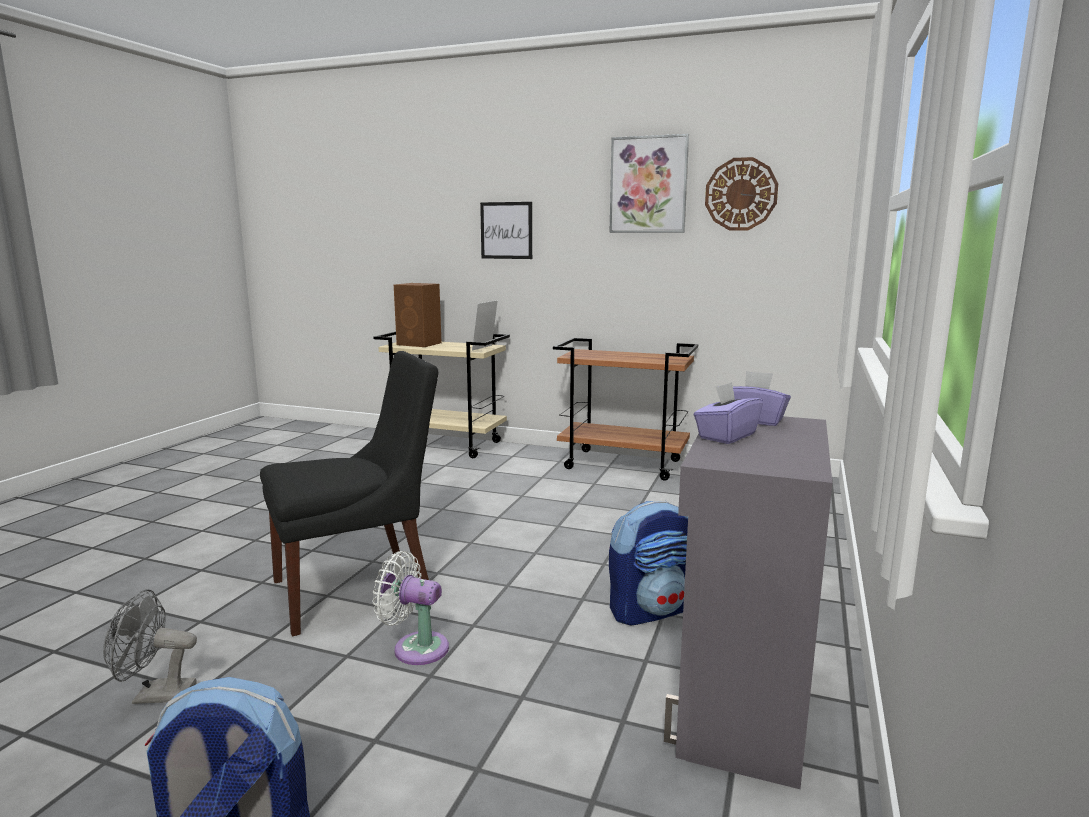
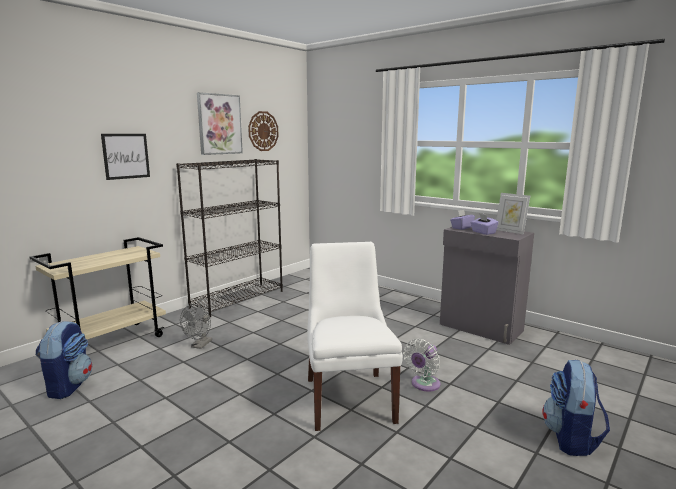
camera: 70 degrees left, 0 degrees up
(155, 695) = (451, 476): grey fan -> grey fan (200, 345)
(358, 589) = (349, 397): black chair -> white chair
(420, 344) = (75, 263): brown speaker -> none
(485, 348) = (140, 250): picture frame -> picture frame (510, 231)
(624, 464) = (238, 299): brown cart -> black bookcase
(650, 610) = (411, 328): backpack -> backpack (68, 386)

